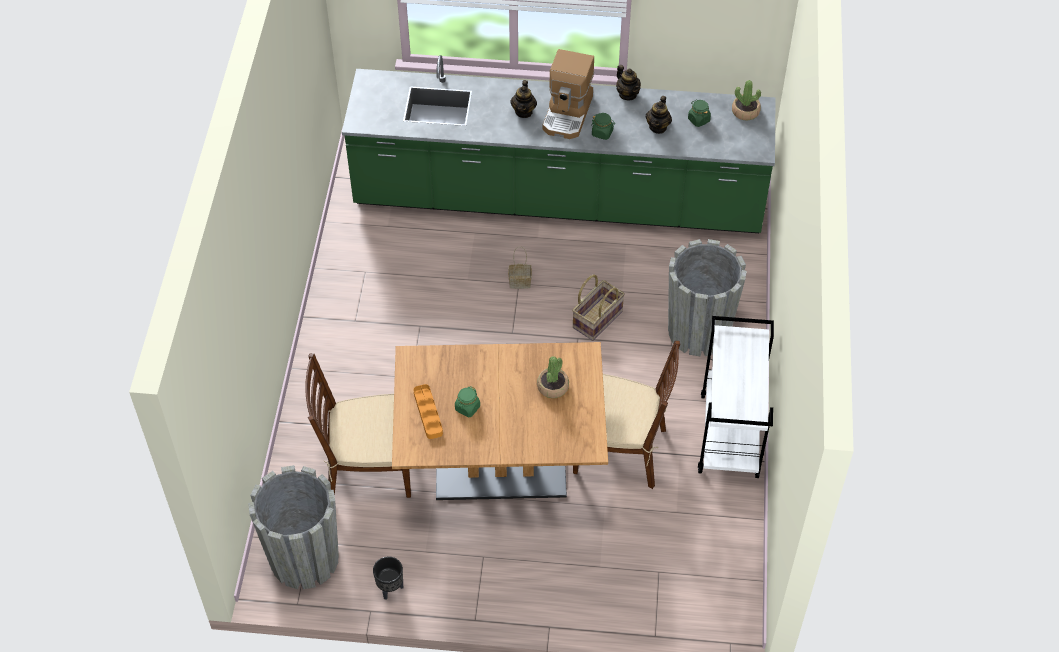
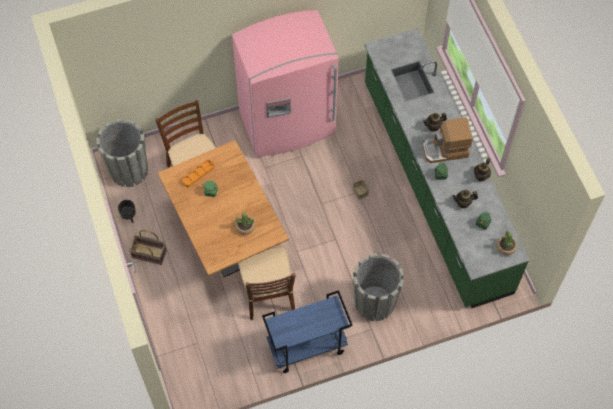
camera: 65 degrees right, 10 degrees up
(357, 322) = (288, 125): none -> pink fridge
(597, 319) = (354, 243): basket -> basket (149, 253)
(730, 436) = (306, 347): white cart -> blue cart

